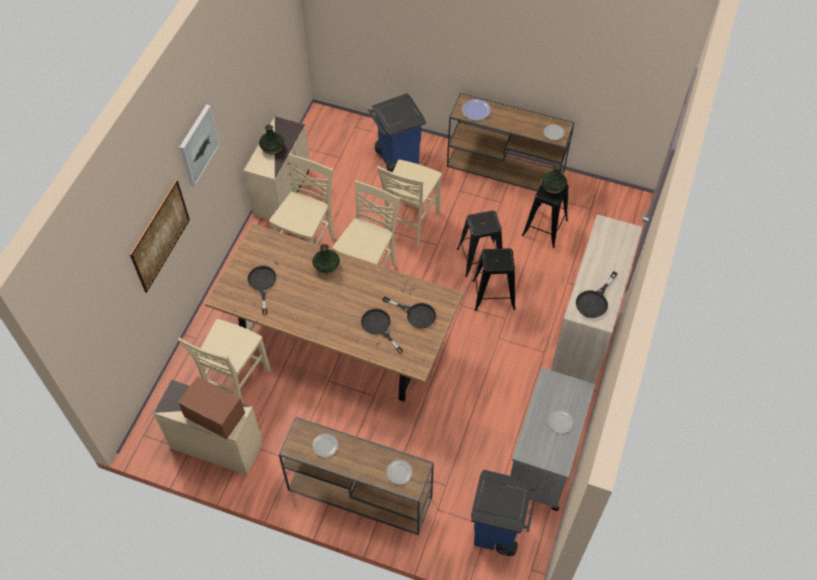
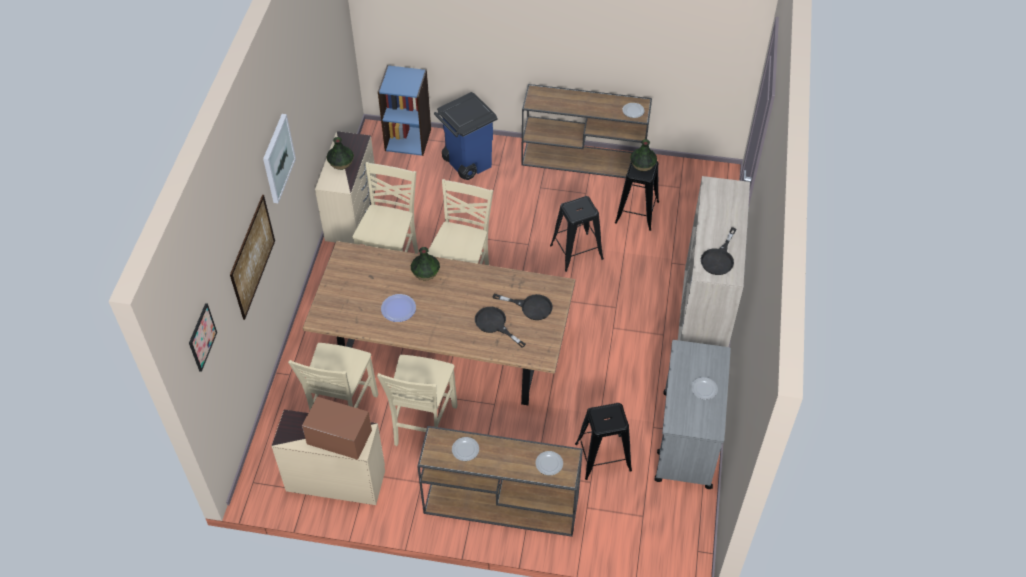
camera: 10 degrees left, 5 degrees down
(91, 313) = (202, 337): none -> picture
(262, 284) = (361, 300): black frying pan -> none
(348, 127) = (408, 139): none -> blue bookcase
(410, 223) = (495, 227): beige chair -> beige chair (423, 426)
(476, 110) = (548, 99): plate -> plate (398, 308)
(493, 295) = (598, 285): black stool -> black stool (603, 457)
(498, 531) = (654, 519): blue trash can -> none

